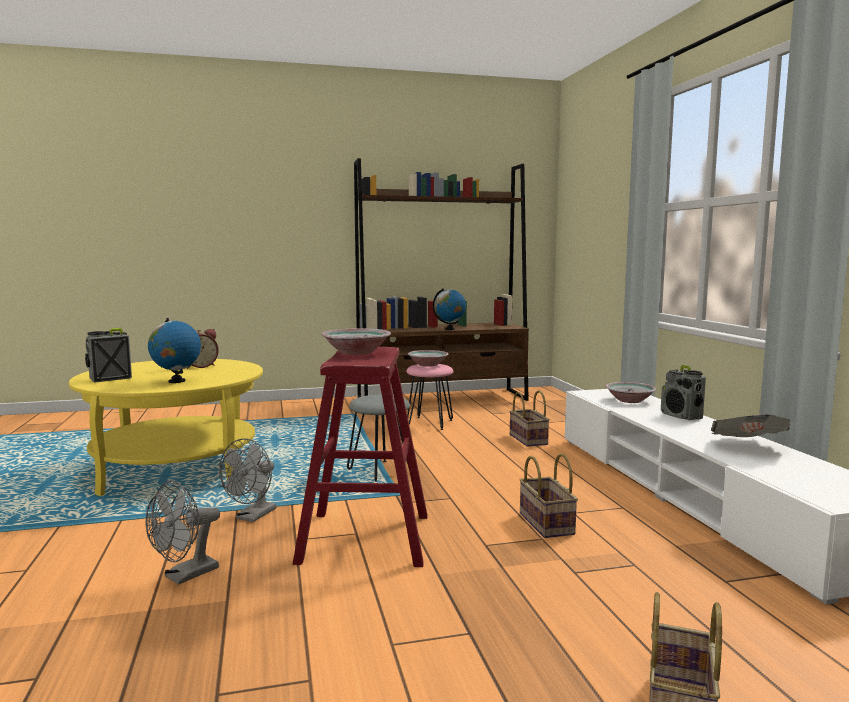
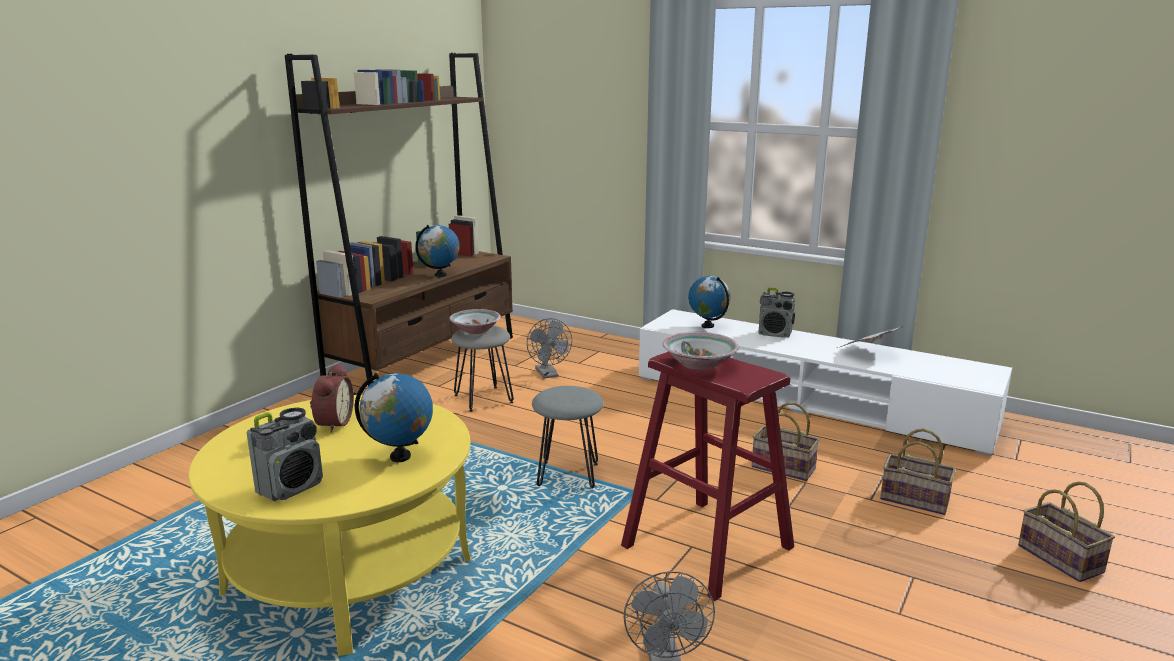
camera: 45 degrees left, 10 degrees up
(109, 379) = (291, 487): radio -> radio turned 150 degrees counterclockwise
(252, 516) = (575, 580): grey fan -> grey fan (548, 374)
(430, 423) = (484, 398): pink stool -> grey stool
(529, 440) = (609, 387): basket -> basket (916, 499)
(630, 400) = (708, 326): bowl -> globe

